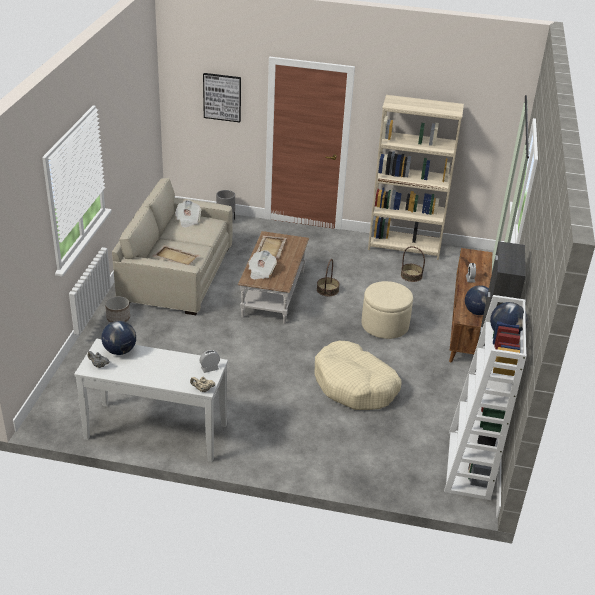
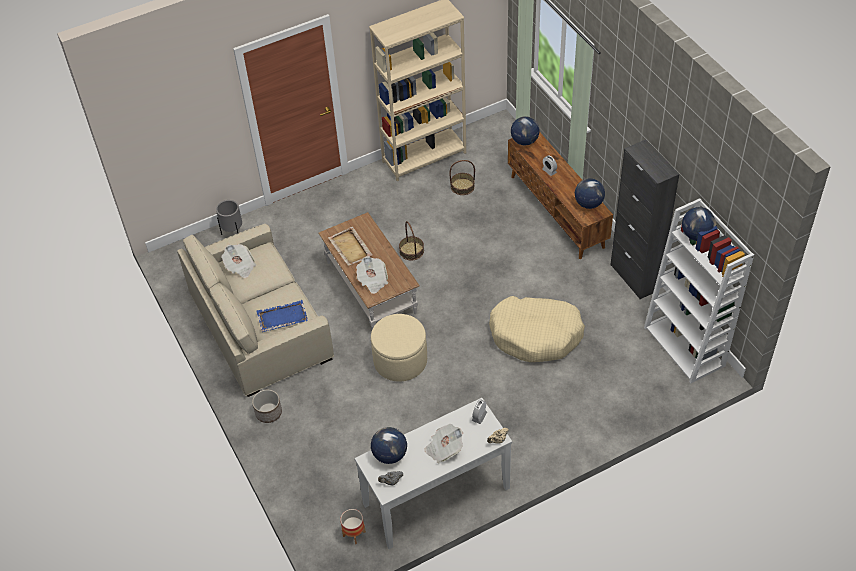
camera: 35 degrees left, 15 degrees up
(75, 415) = (354, 534): none -> planter
(159, 370) = (444, 449): none -> newspaper
(175, 257) = (282, 317): beige tray -> blue tray
(222, 97) = (190, 113): picture -> none
(385, 325) = (496, 257): beige ottoman -> beige ottoman (400, 360)
(473, 254) = (524, 141): none -> globe

